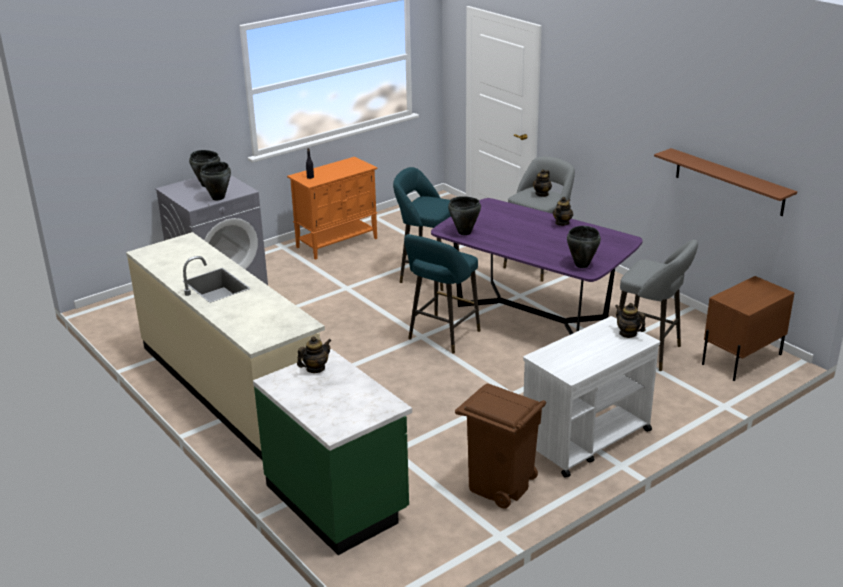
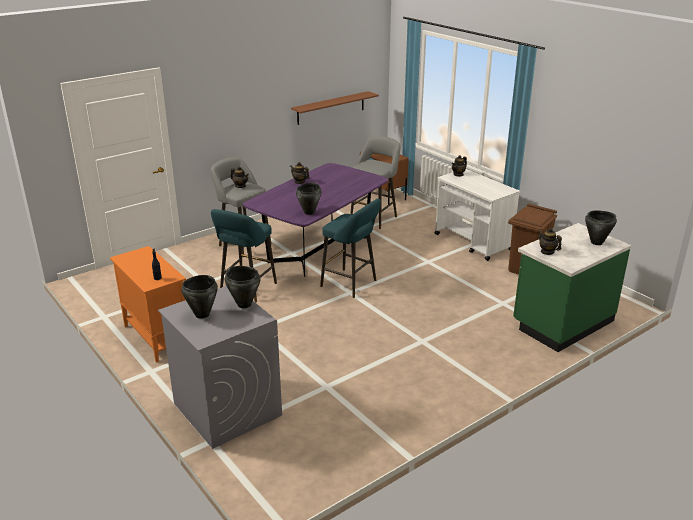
camera: 90 degrees left, 0 degrees up
(231, 387) = (432, 381): beige counter -> none
(581, 265) = (368, 180): black cooking pot -> black cooking pot (597, 242)

